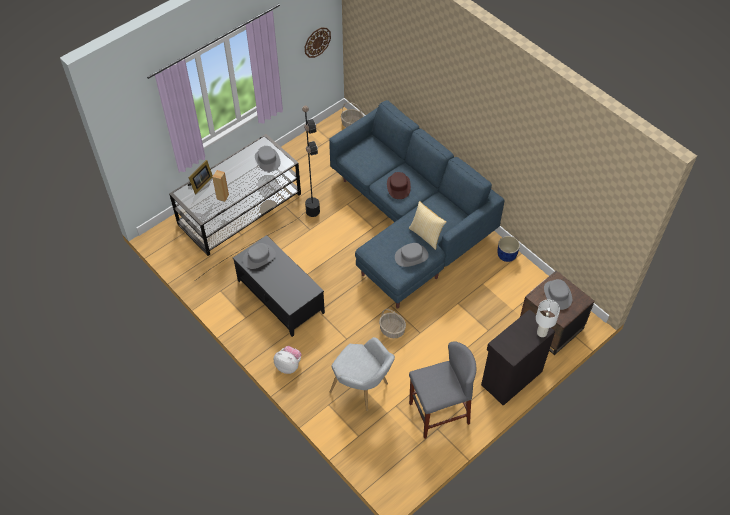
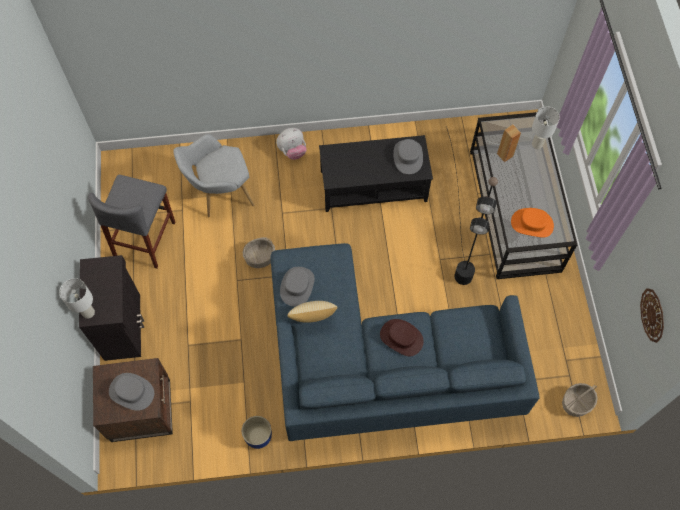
camera: 125 degrees right, 10 degrees up
(200, 184) = (537, 144): picture frame -> white table lamp
(267, 160) = (532, 224): grey hat -> orange hat

